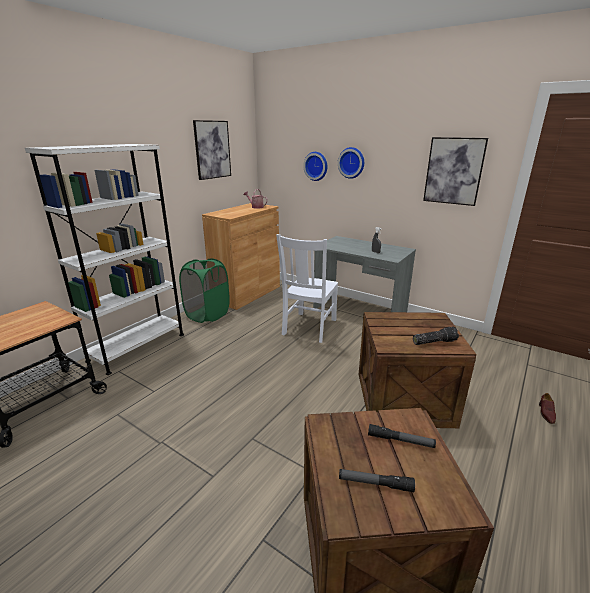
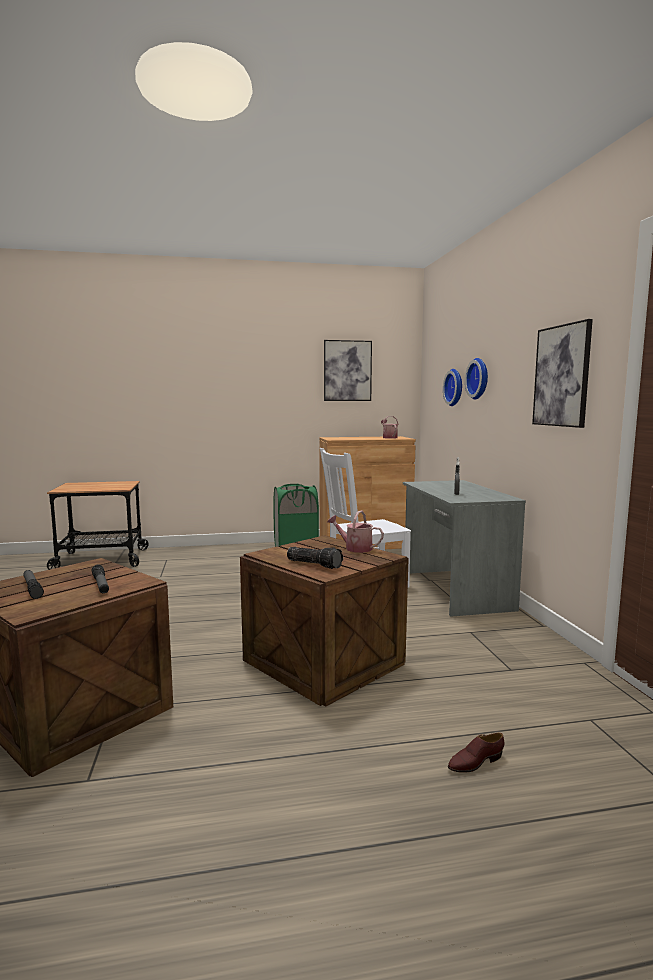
camera: 45 degrees right, 15 degrees down
(137, 347) = (204, 551): white bookcase -> none
(410, 317) = (355, 548): none -> watering can

